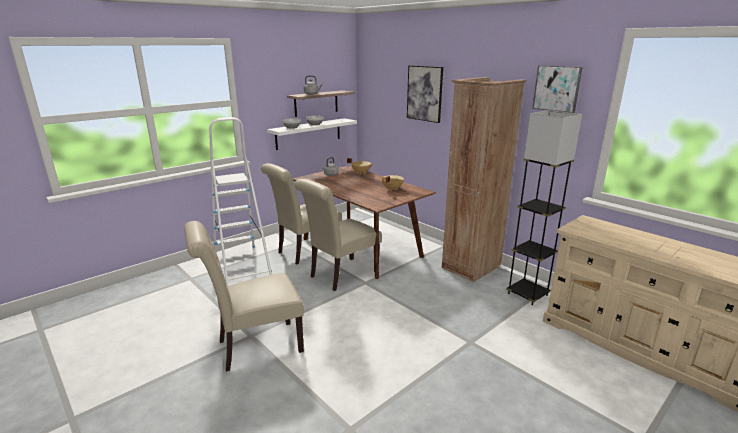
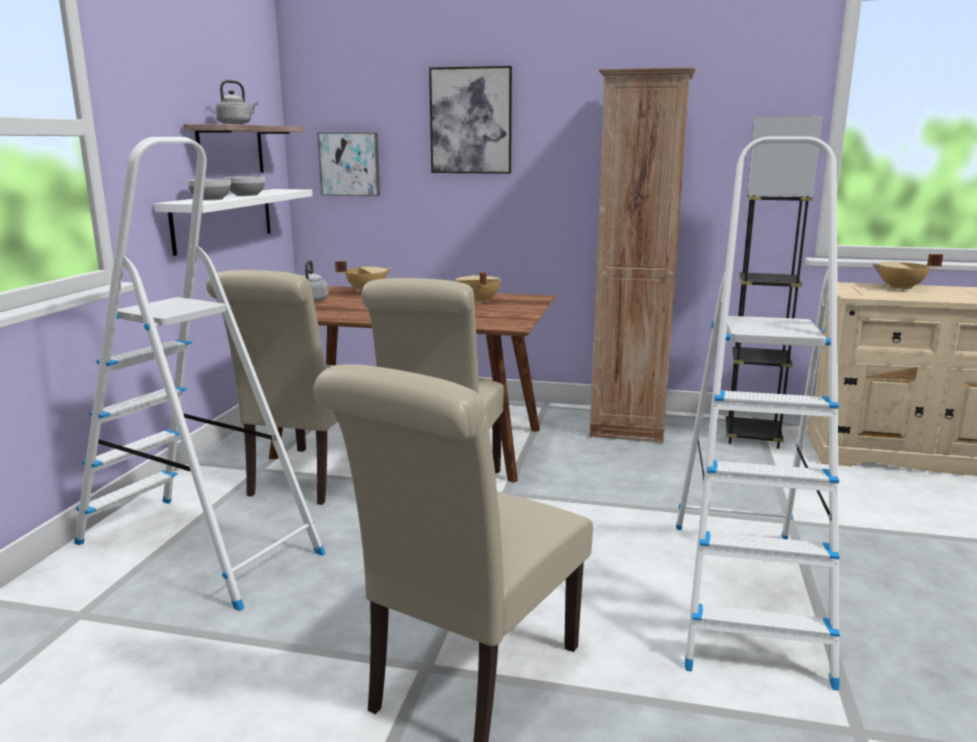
camera: 35 degrees left, 5 degrees down
(394, 362) = (744, 594): none -> white step ladder
(557, 88) = (744, 87): picture -> picture (350, 164)
(619, 231) = (900, 288): none -> beige cooking pot

